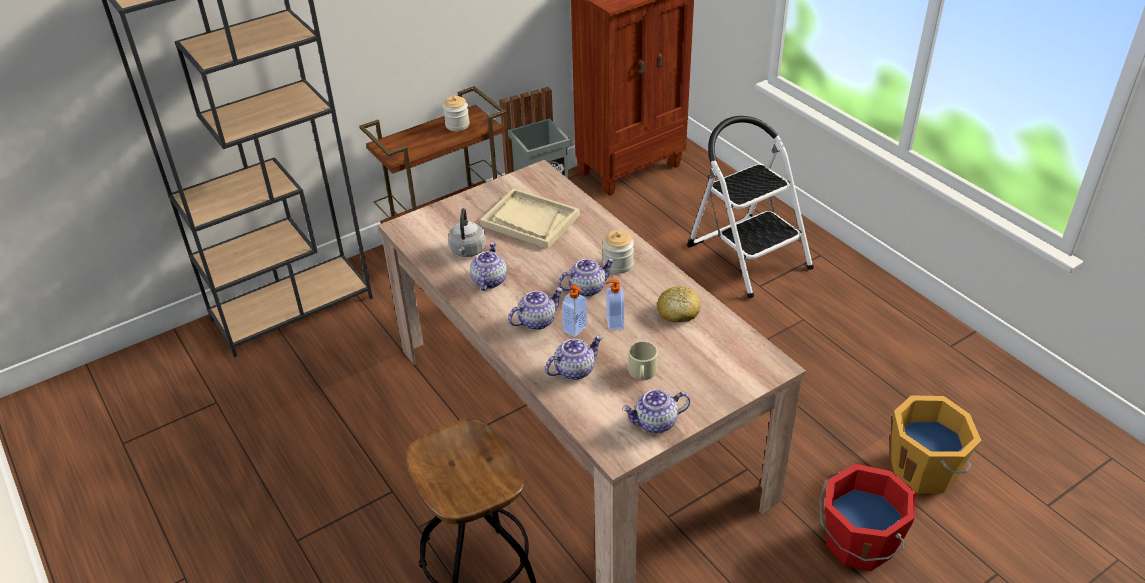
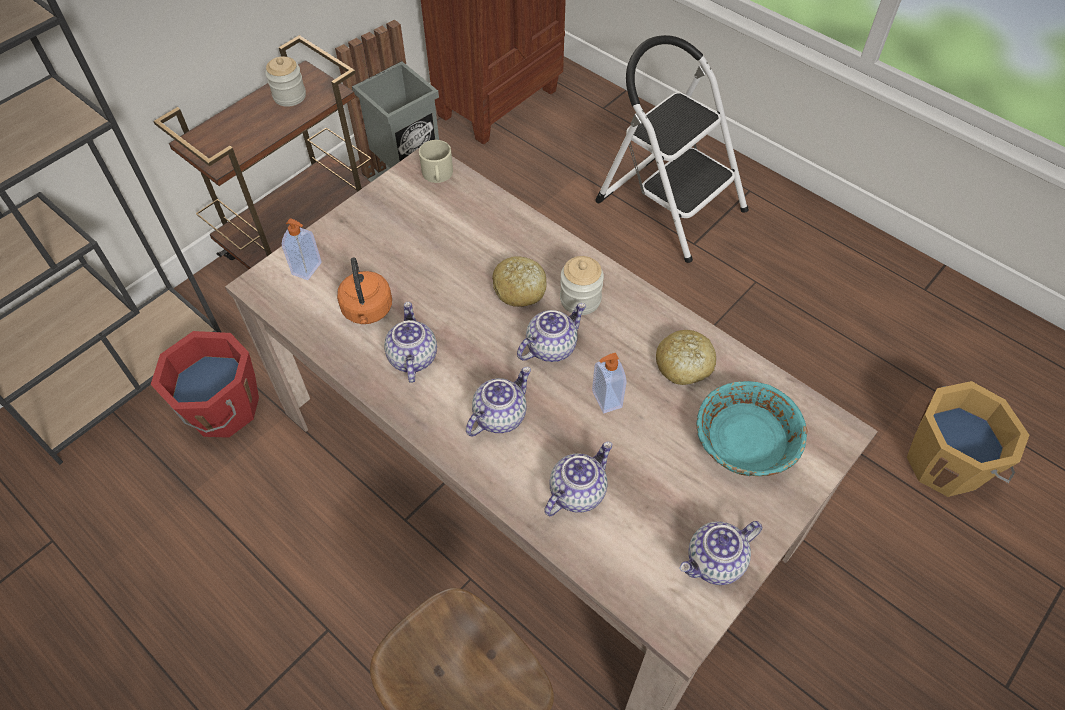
camera: 15 degrees left, 15 degrees up
(468, 251) = (367, 311): grey kettle -> orange kettle
(530, 220) = (439, 245): beige tray -> none
(576, 329) = (557, 419): soap dispenser -> soap dispenser (307, 269)
(577, 253) = (519, 289): none -> bread
(642, 372) = (670, 478): beige mug -> beige mug (437, 175)
(705, 361) = (745, 441): none -> turquoise bowl
(858, 543) = (904, 580): red bucket -> red bucket (222, 409)

